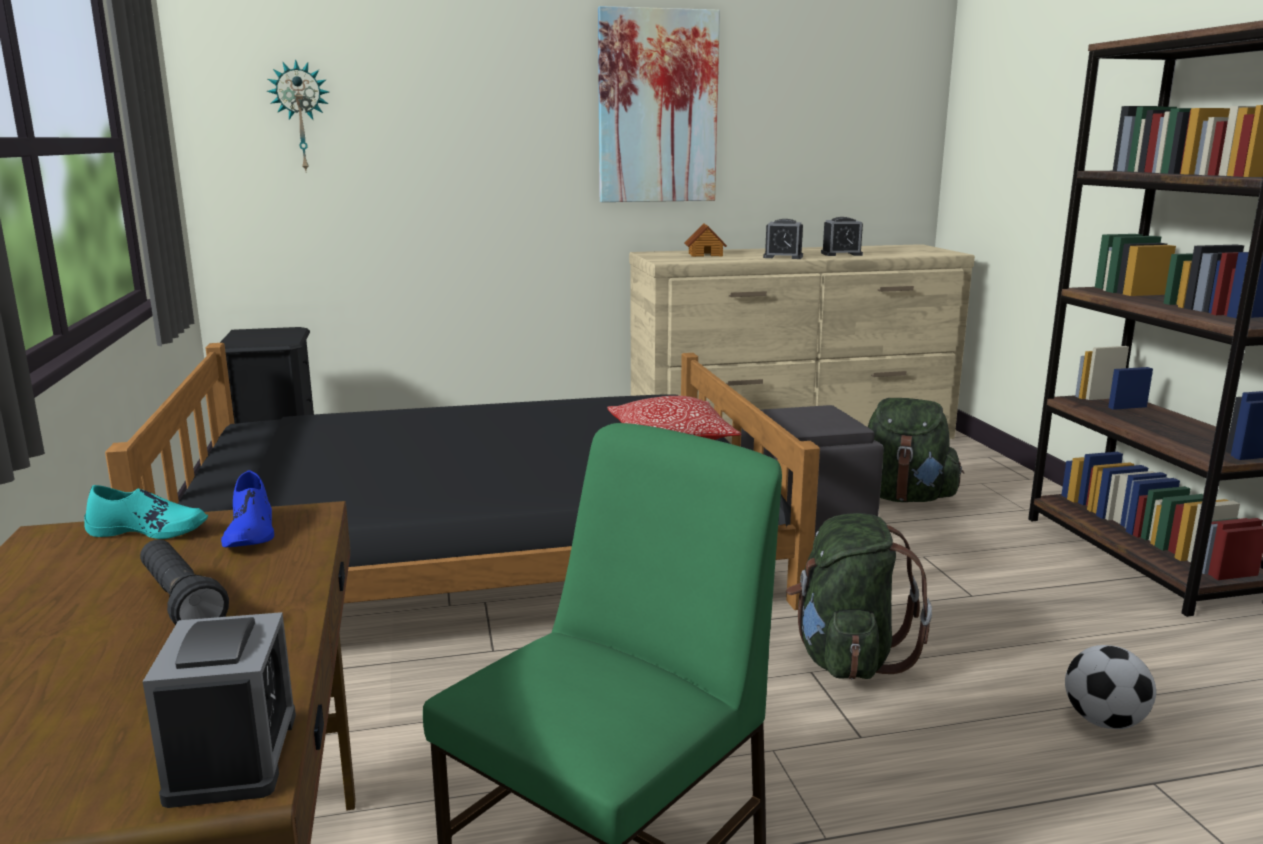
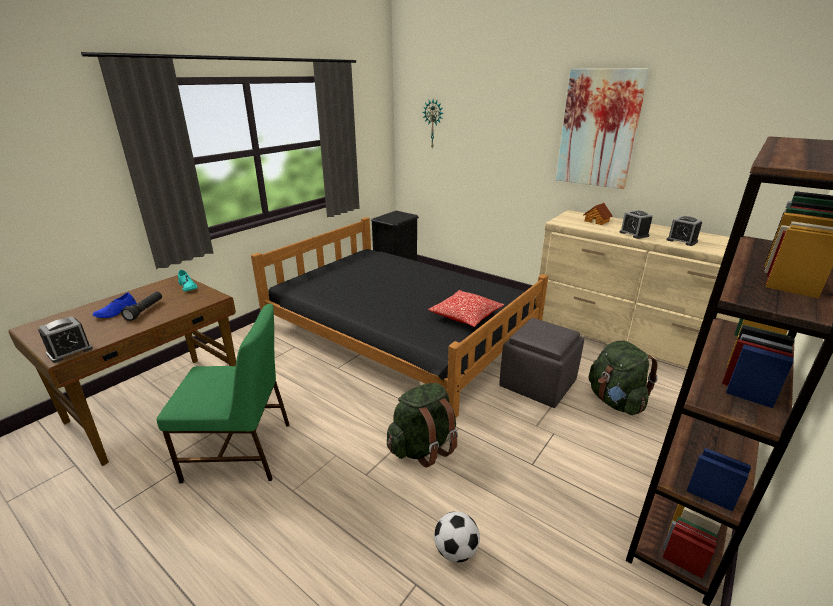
camera: 50 degrees right, 10 degrees up
(250, 531) = (196, 297): blue shoe -> blue shoe (116, 312)

